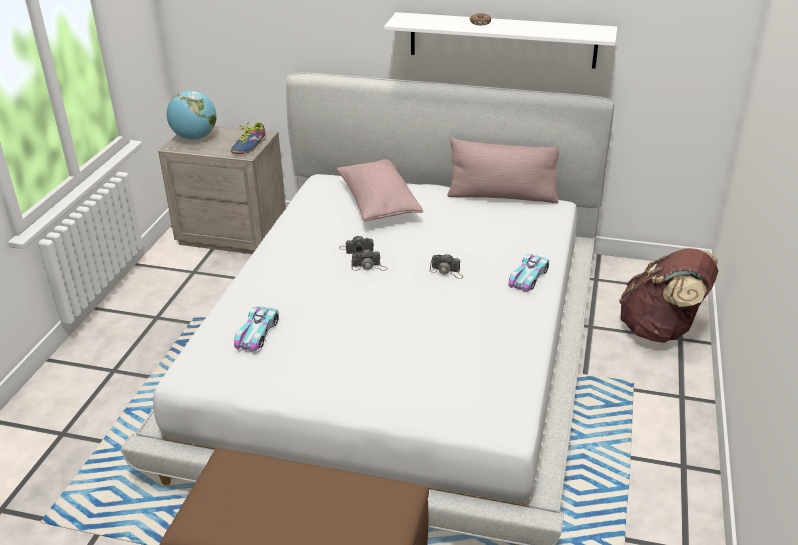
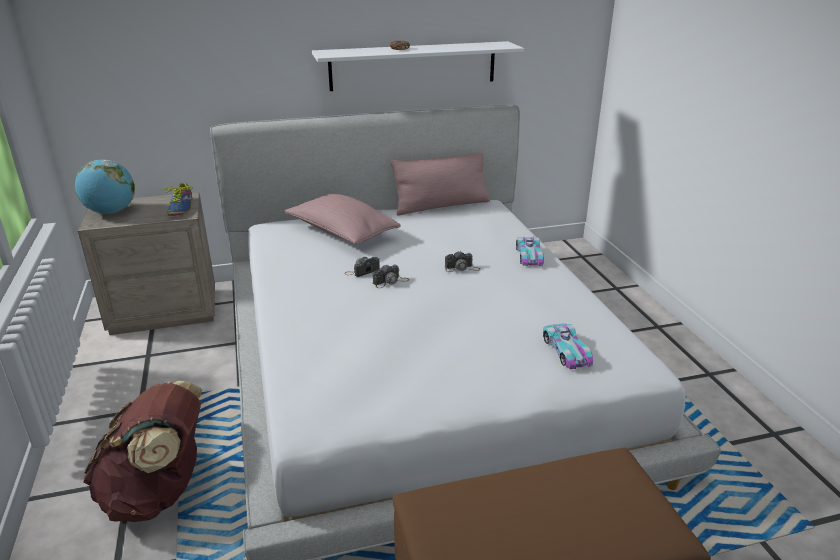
camera: 30 degrees left, 5 degrees down
(257, 333) = (346, 365): toy car -> toy car (566, 351)
(661, 330) = (598, 286): brown backpack -> brown backpack (159, 493)

